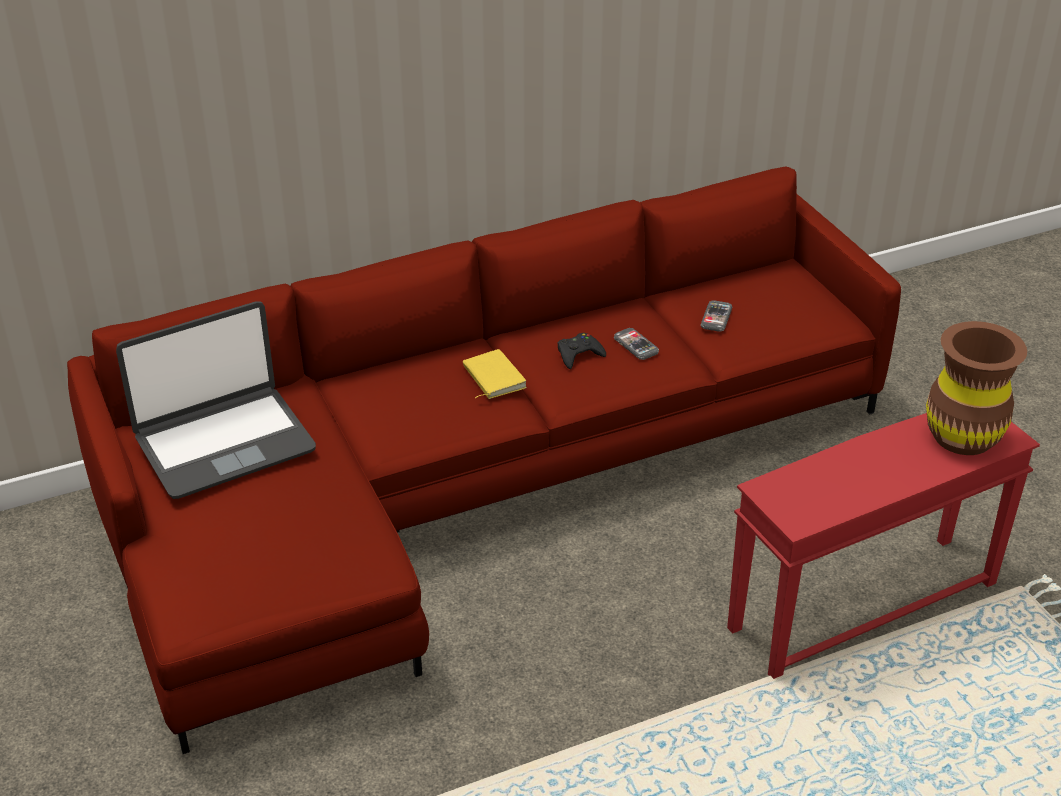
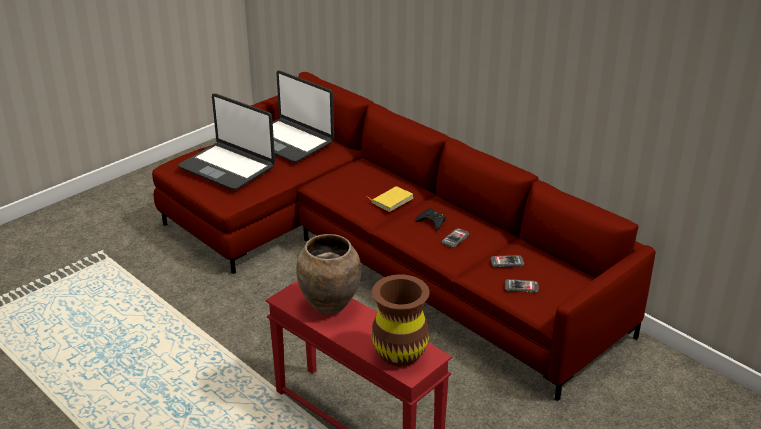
camera: 70 degrees right, 5 degrees down
(266, 538) = (227, 167): none -> laptop
(779, 322) = (521, 287): none -> phone
(829, 477) = (329, 305): none -> brown vase

